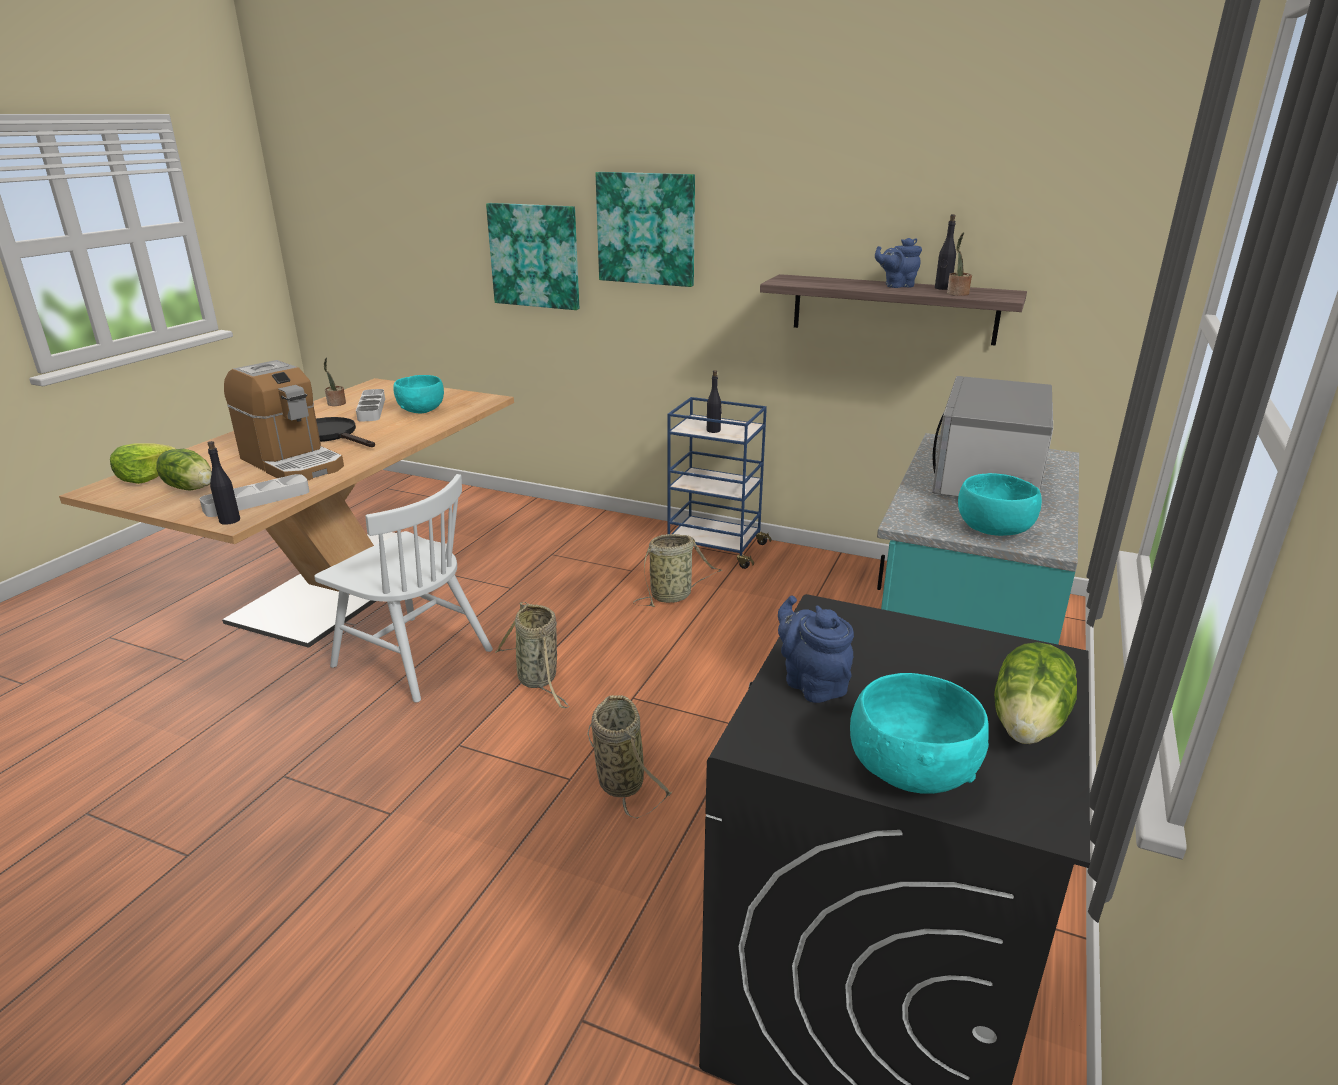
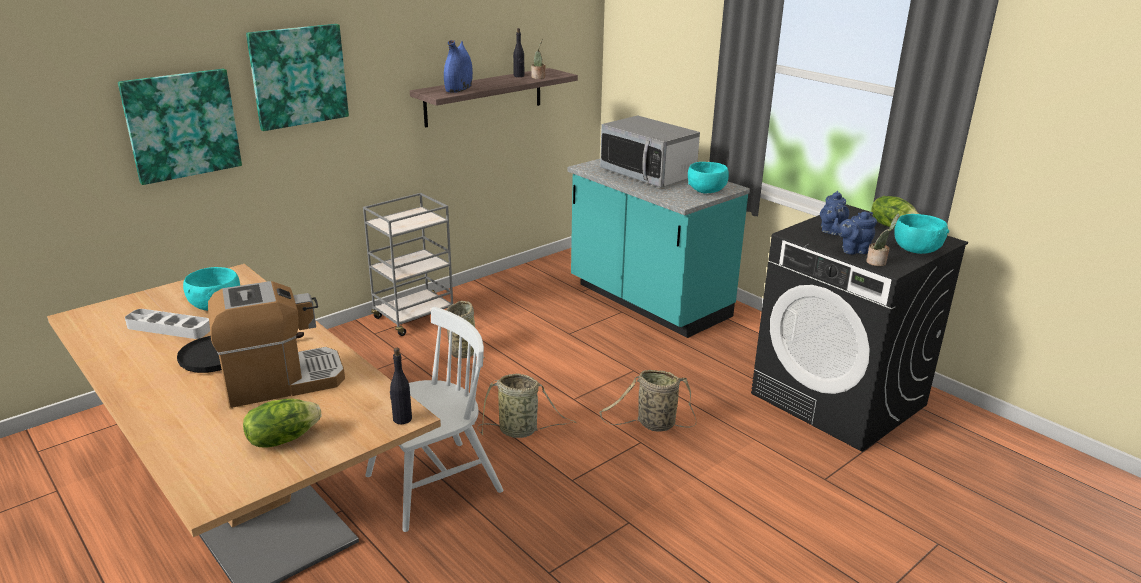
camera: 65 degrees left, 0 degrees up
(146, 477) = (208, 467): lettuce -> none
(257, 500) = (366, 403): grey tray -> none
(336, 404) = (113, 344): potted plant -> potted plant (877, 262)
(713, 430) = (412, 222): black bottle -> none
(715, 548) = (415, 318): blue cart -> grey cart
(820, 283) = (459, 89): none -> blue vase
(896, 285) = (496, 80): blue teapot -> blue teapot (831, 231)

